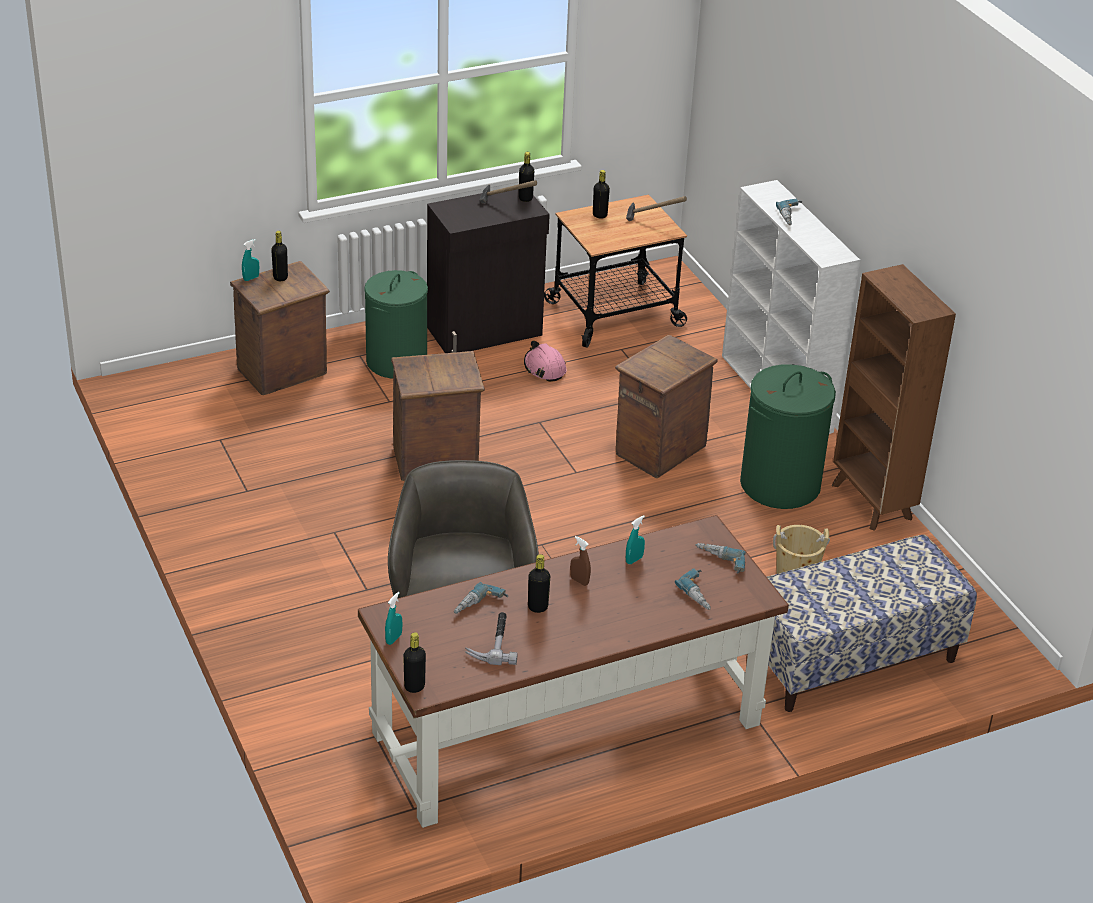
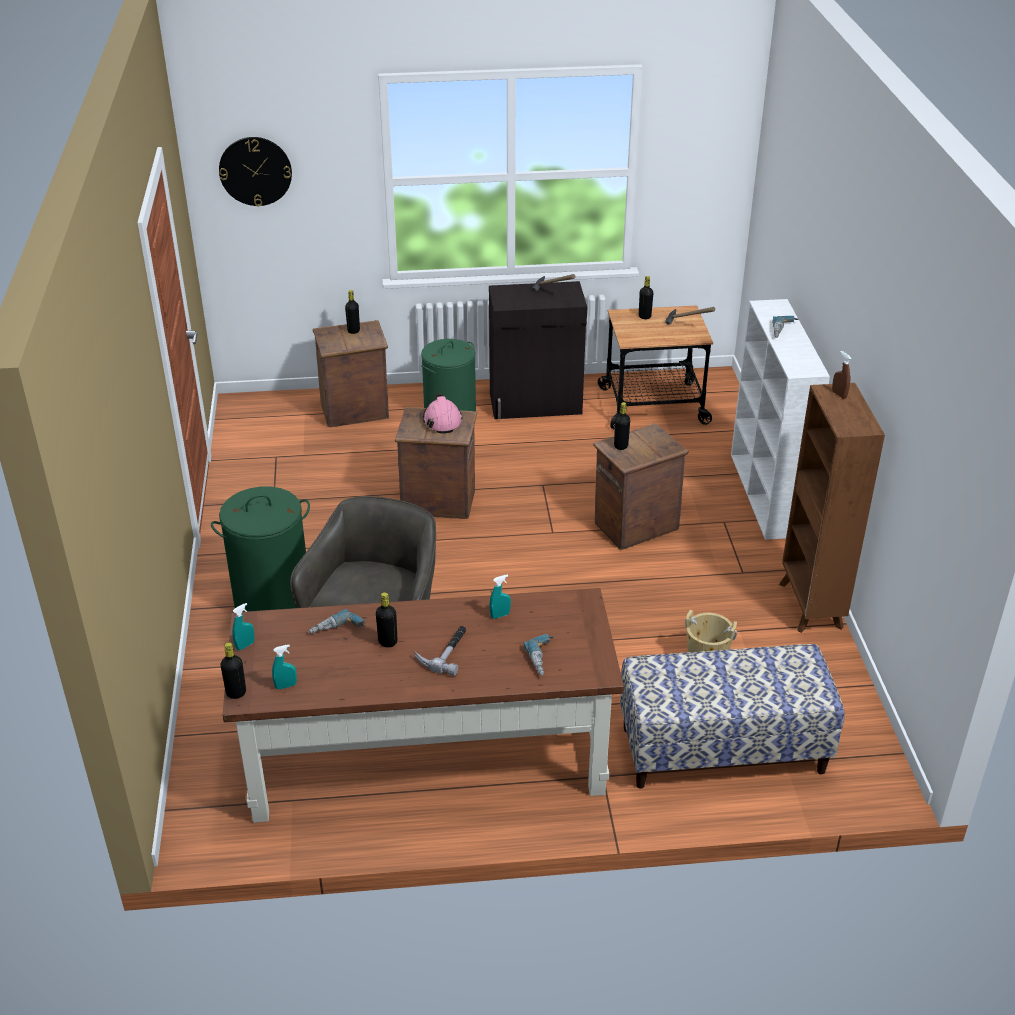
camera: 20 degrees right, 0 degrees up
(158, 106) = (255, 171): none -> wall clock
(251, 278) = (330, 328): turquoise spray bottle -> turquoise spray bottle (286, 686)
(493, 642) = (329, 666): hammer -> hammer (444, 651)
(525, 198) = (573, 291): black bottle -> black bottle (621, 446)
(544, 368) = (570, 441): pink hard hat -> pink hard hat (442, 420)
(579, 581) = (439, 625): brown spray bottle -> brown spray bottle (839, 394)
(719, 562) = (578, 632): power drill -> none
(780, 484) = (731, 574): green laundry basket -> green laundry basket (272, 599)

